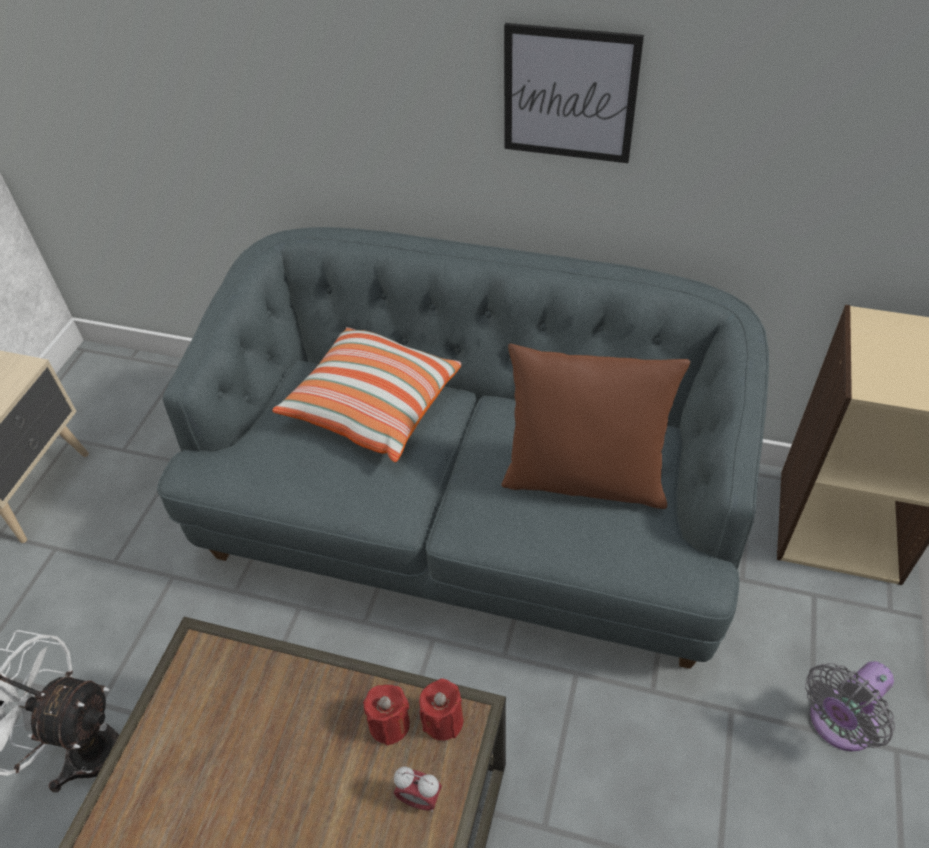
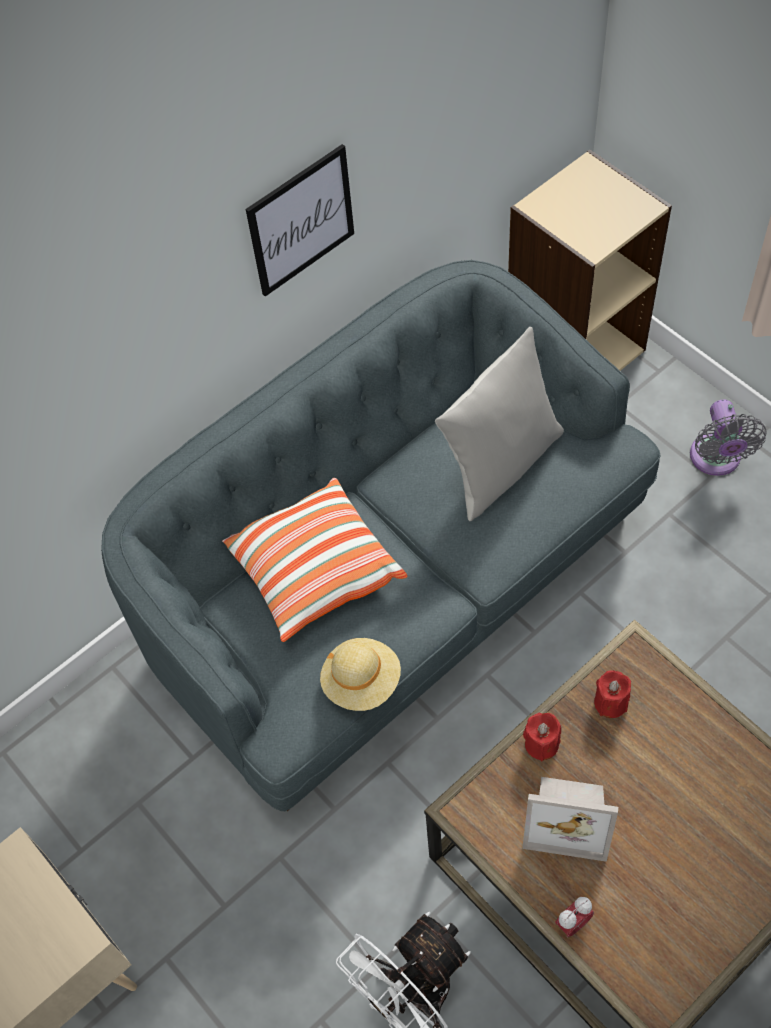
camera: 55 degrees left, 10 degrees up
(234, 749) = (568, 816): none -> picture frame
(279, 493) = (362, 682): none -> beige hat
(419, 799) = (676, 710): alarm clock -> alarm clock (573, 923)
(443, 720) = (629, 667): red candle -> red candle (541, 744)
(584, 479) = (500, 465): brown pillow -> grey pillow

